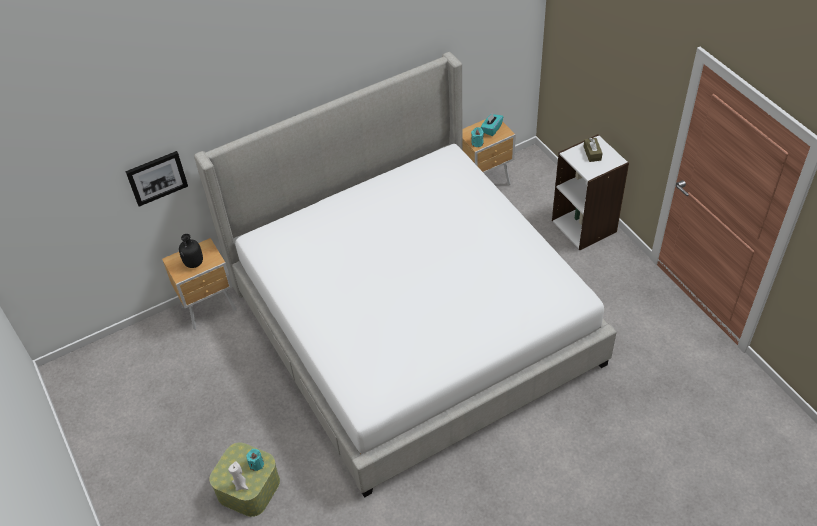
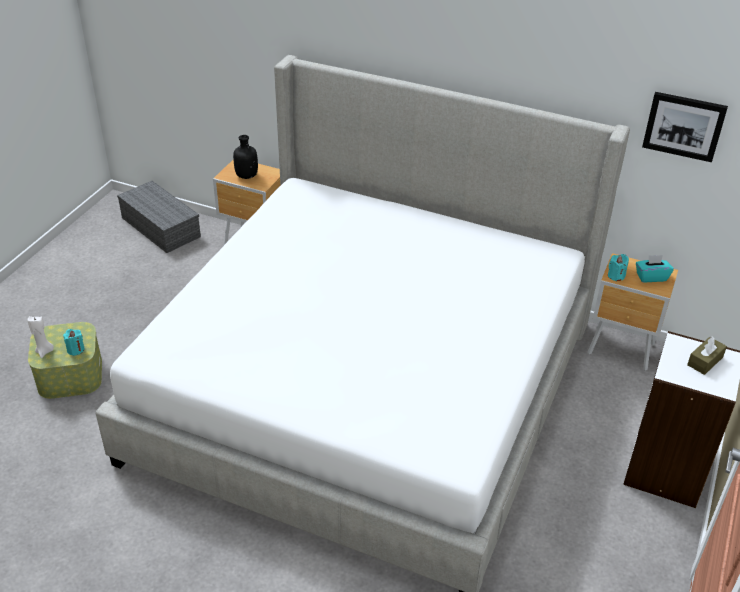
camera: 50 degrees right, 10 degrees down
(124, 357) = (159, 227): none -> grey storage box
(156, 177) = (250, 59): picture -> picture (684, 126)

